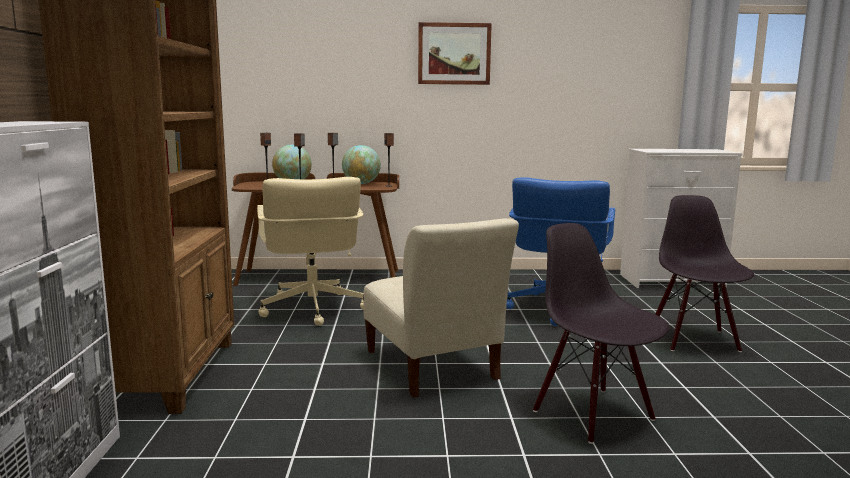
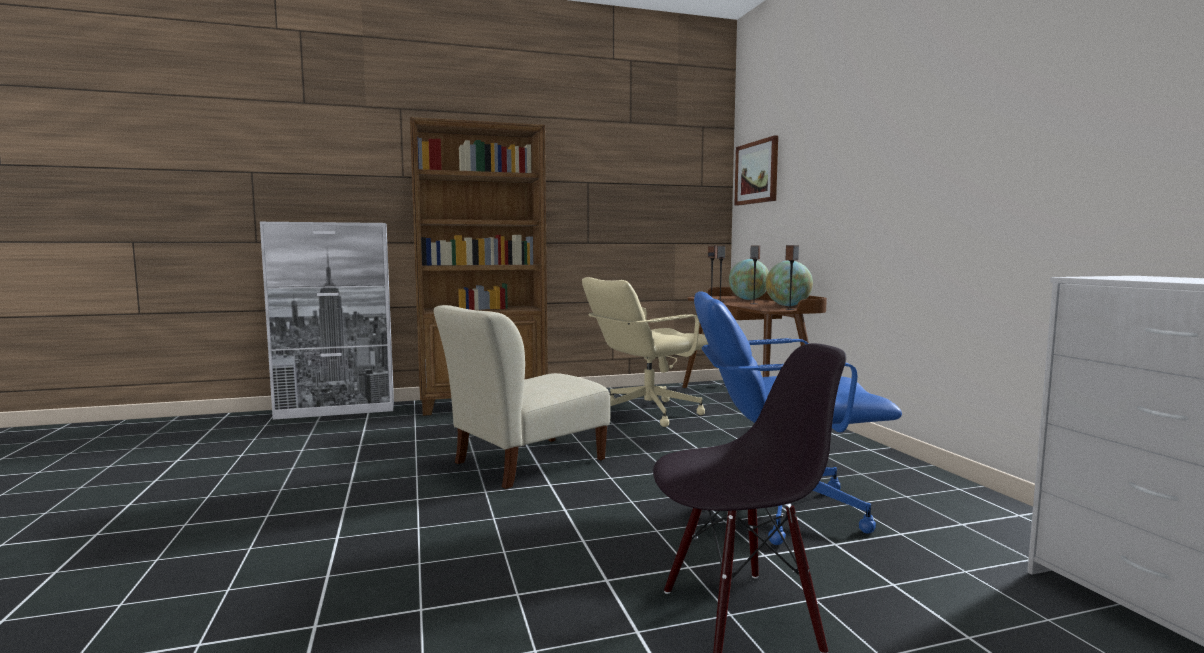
camera: 75 degrees right, 5 degrees down
(454, 54) = (895, 134): picture -> picture (757, 172)
(594, 414) = (424, 534): black chair -> none

